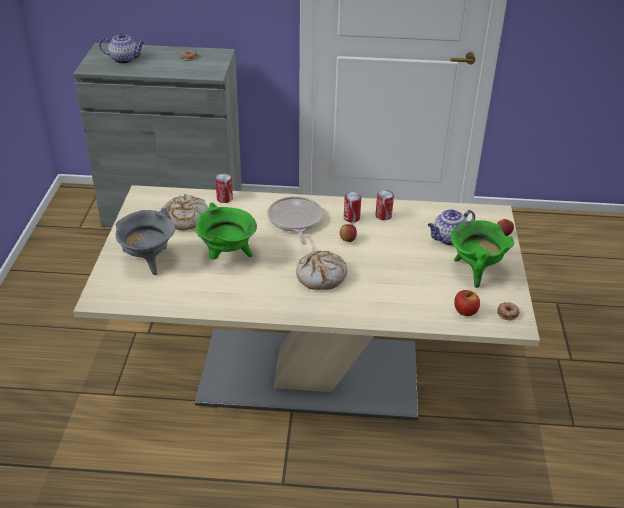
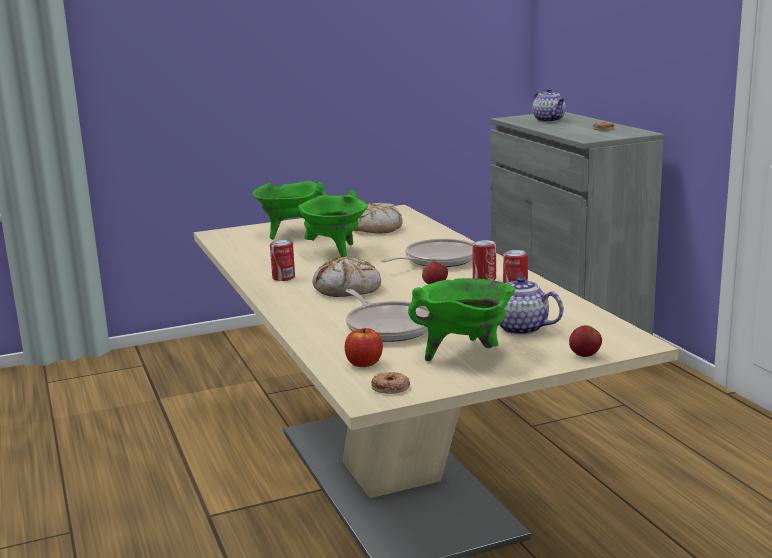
camera: 65 degrees right, 20 degrees down
(149, 261) = (290, 233): grey cooking pot -> green cooking pot
(224, 198) = (433, 231): can -> can (283, 277)
(411, 283) = (388, 327): none -> frying pan

